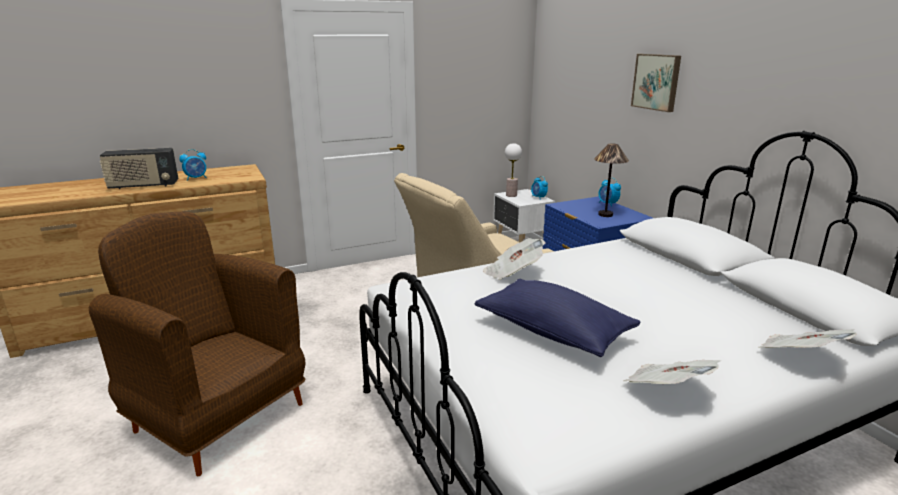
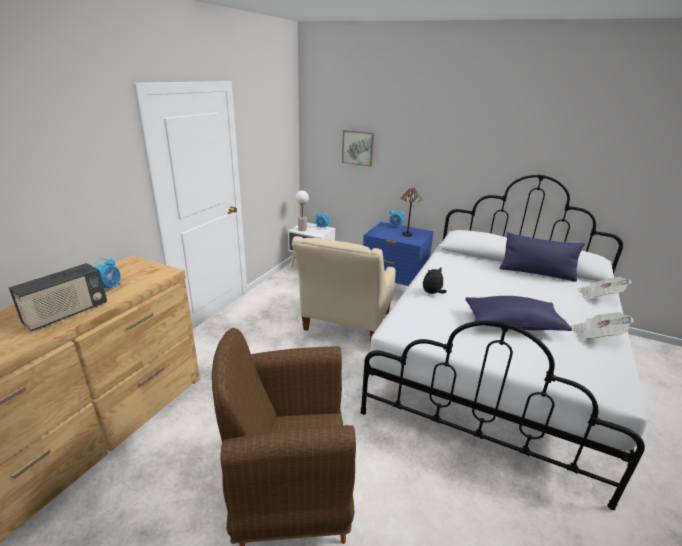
camera: 40 degrees left, 5 degrees up
(512, 273) = (432, 293): newspaper -> plush toy
(657, 82) = (426, 144): picture -> picture (358, 147)
(733, 298) = (536, 273): none -> blue pillow

